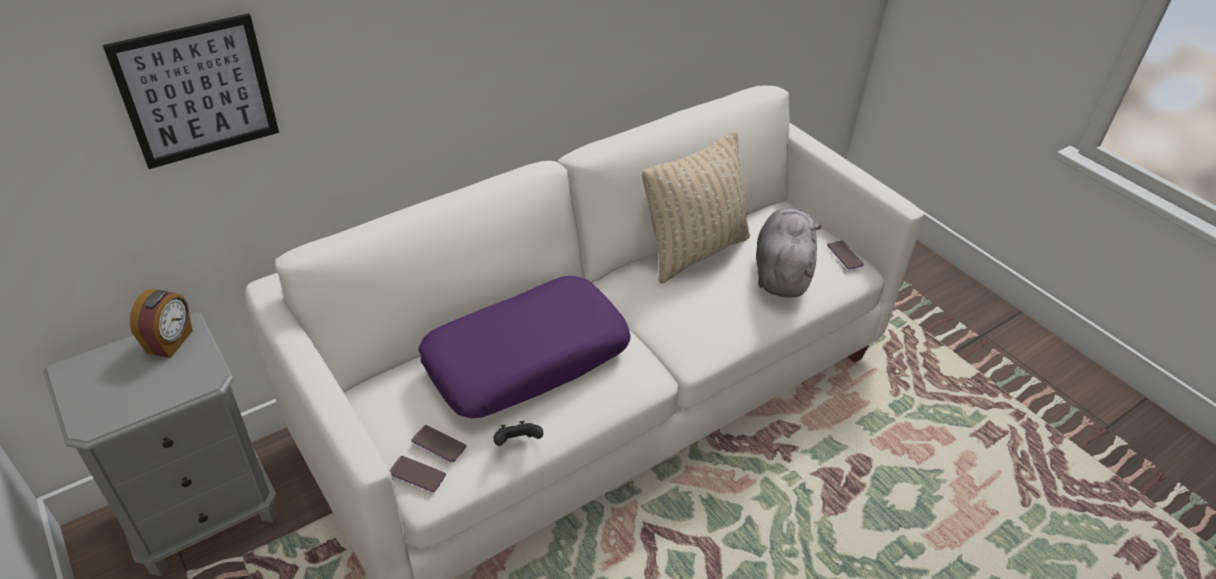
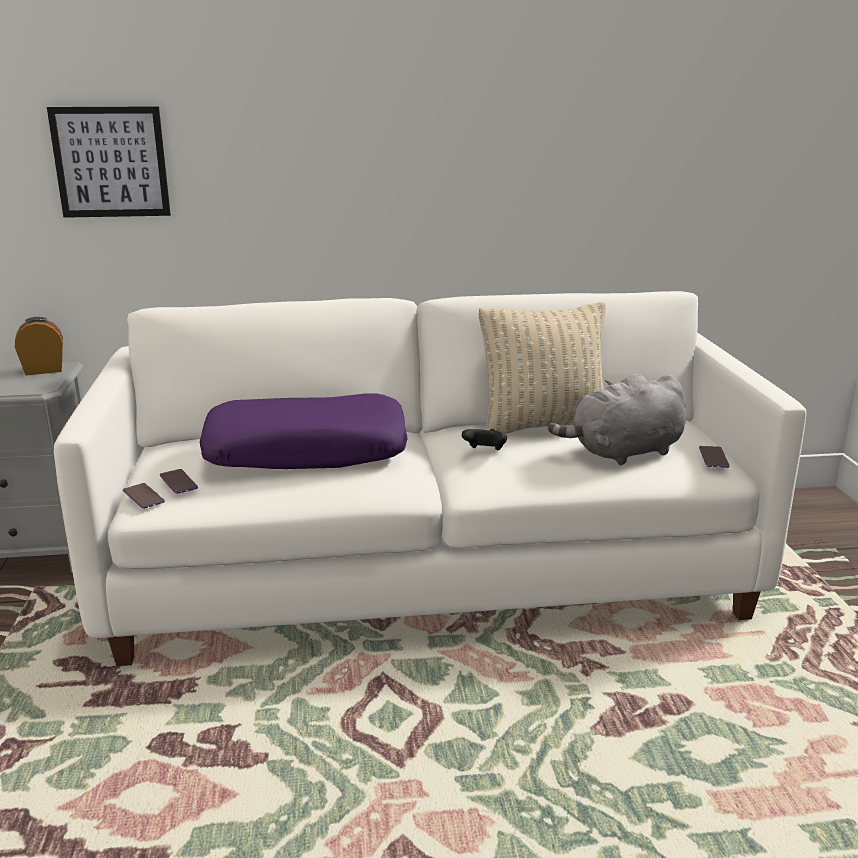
camera: 30 degrees right, 20 degrees down
(171, 342) = (44, 370): alarm clock -> alarm clock turned 150 degrees counterclockwise
(517, 443) = (240, 495): black game controller -> black game controller (485, 451)
(781, 272) = (623, 453): grey plush toy -> grey plush toy turned 150 degrees counterclockwise

